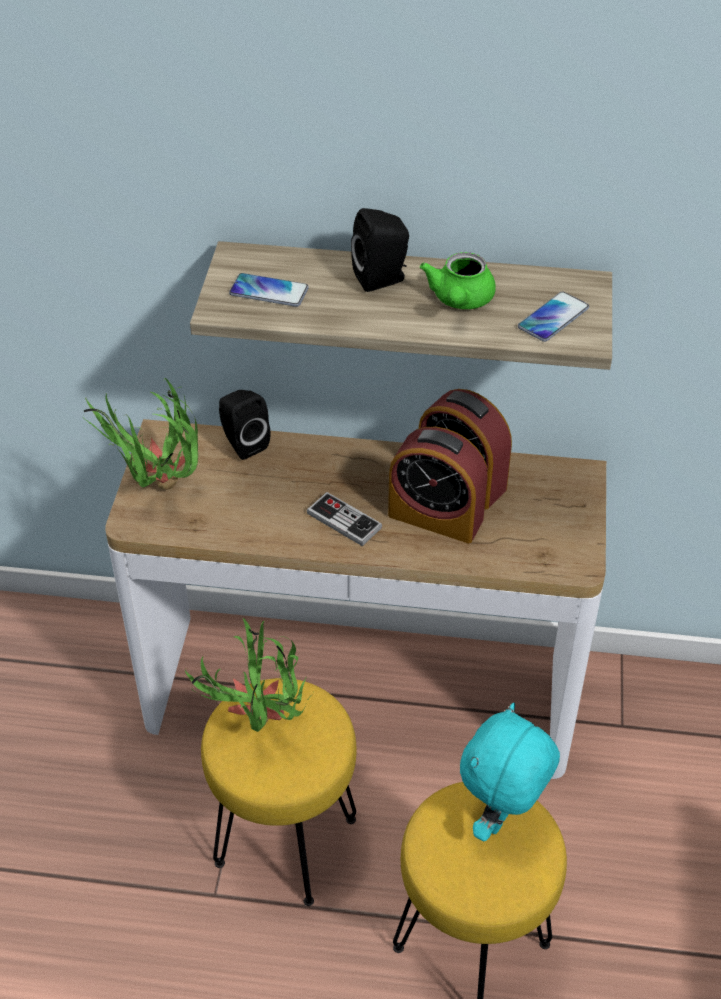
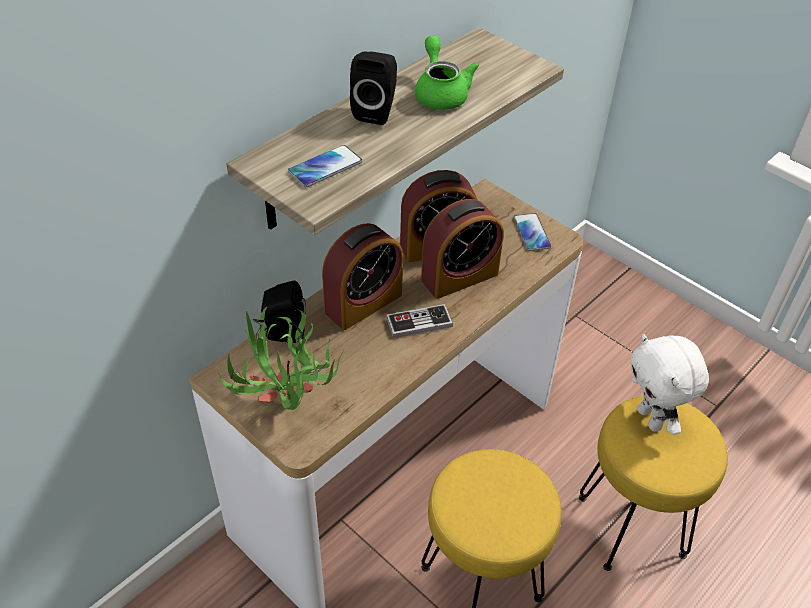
camera: 55 degrees left, 0 degrees up
(260, 729) = (482, 507): potted plant -> none
(330, 471) = (363, 303): none -> alarm clock
(460, 301) = (440, 93): green teapot -> green teapot turned 150 degrees counterclockwise
(502, 819) = (651, 419): turquoise plush toy -> white plush toy
(553, 318) = (501, 68): phone -> phone (531, 233)

